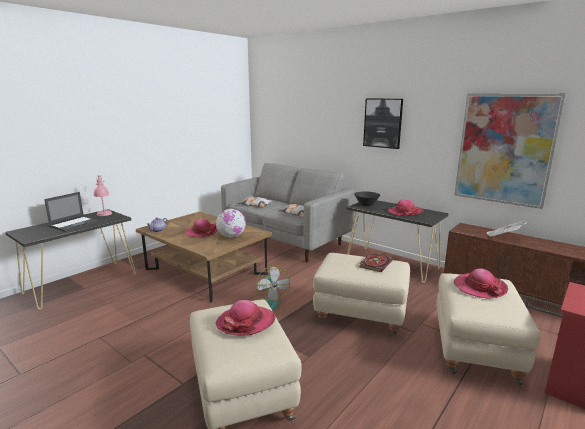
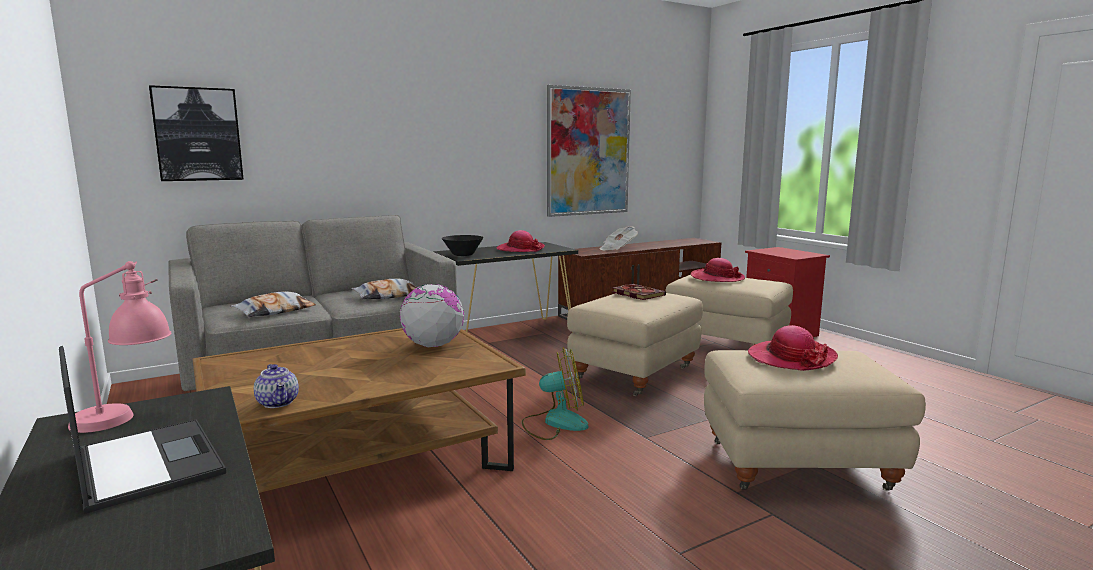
camera: 70 degrees left, 5 degrees down
(202, 232) = (364, 364): hat -> none
(383, 123) = (441, 125): picture -> picture (198, 134)

